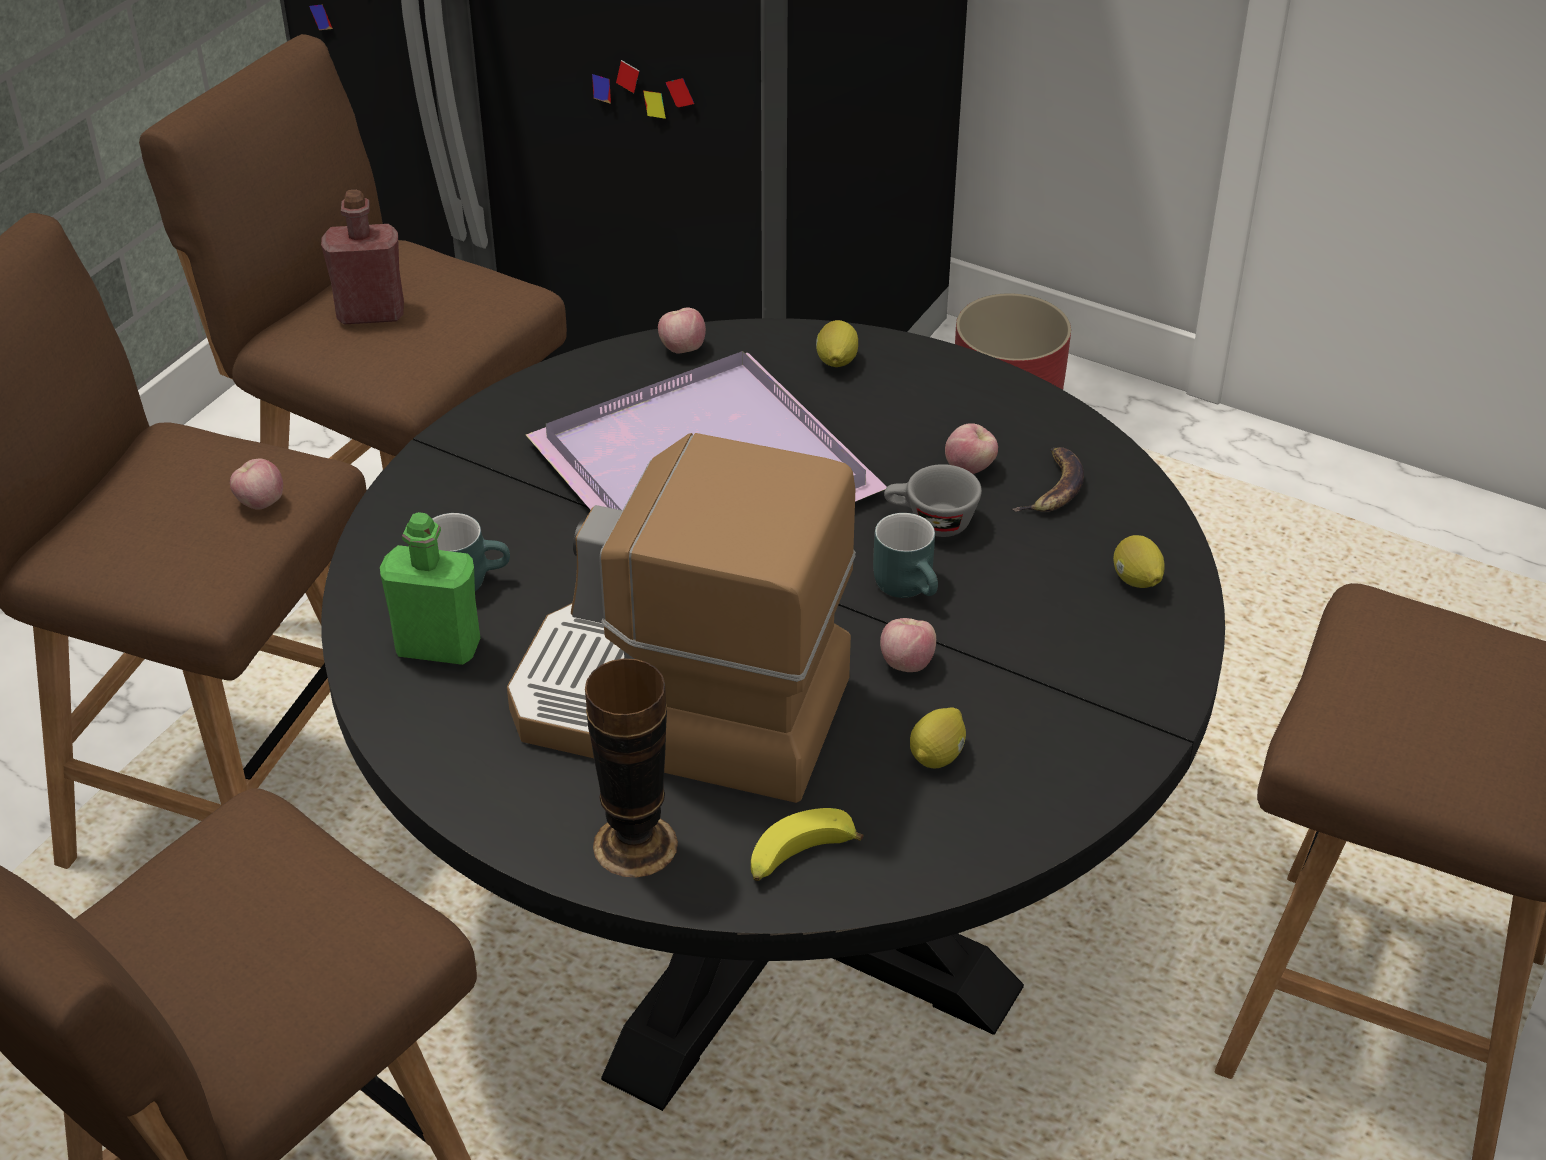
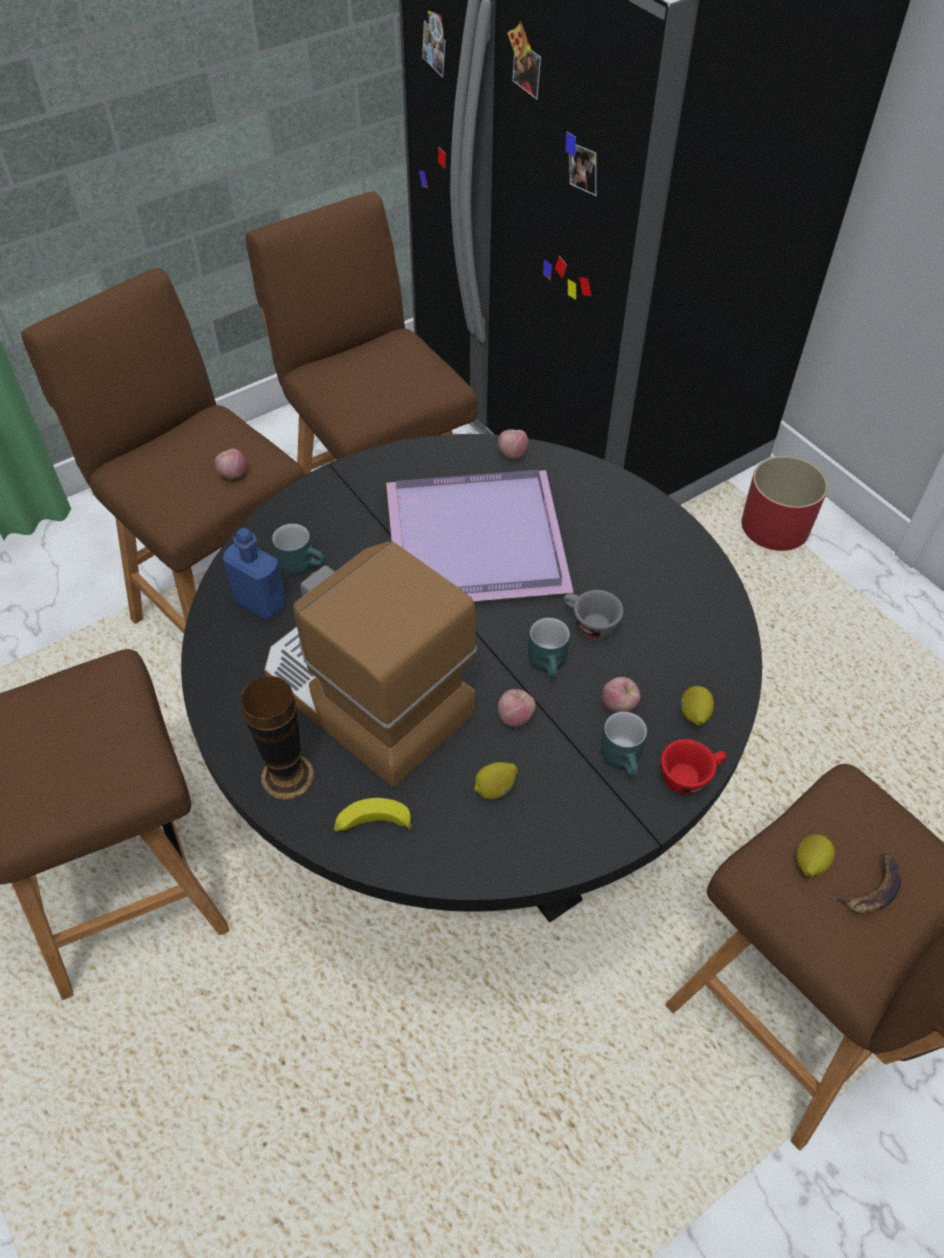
camera: 25 degrees right, 10 degrees up
(371, 313) = (361, 373): red bottle -> none
(438, 647) = (260, 603): green bottle -> blue bottle
(836, 362) = (598, 493): lemon -> lemon (809, 863)
(970, 468) = (636, 595): apple -> apple (619, 705)
(1053, 487) = (680, 627): banana -> banana (871, 888)
(1083, 661) = (625, 759): none -> turquoise mug
(1177, 652) = (690, 776): none -> red cup

